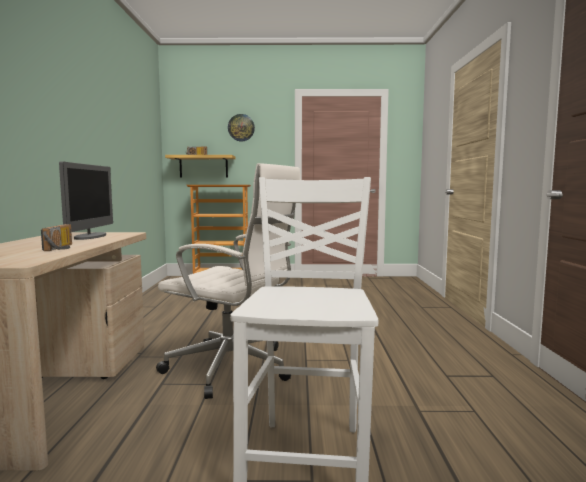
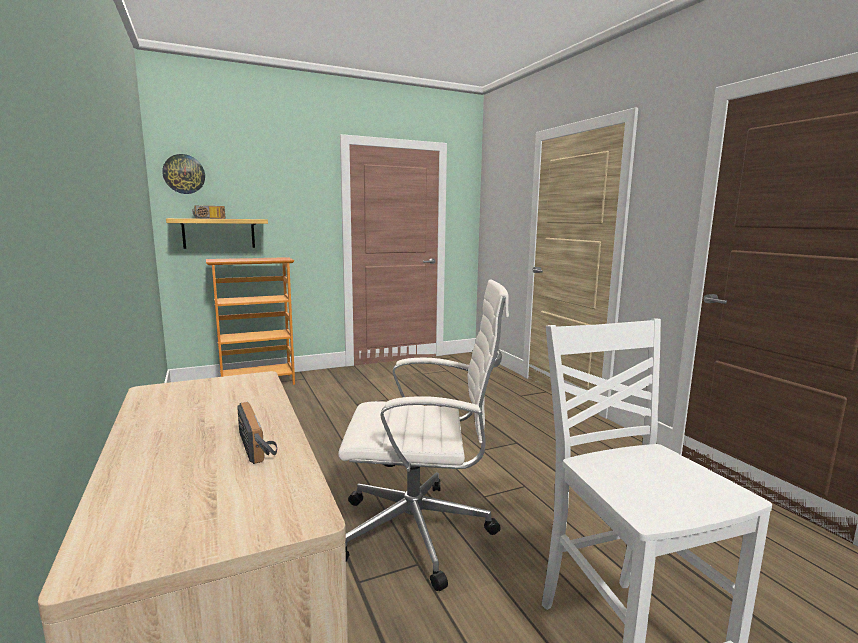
camera: 25 degrees left, 5 degrees up
(90, 236) = (222, 398): monitor -> none
(241, 127) = (271, 181): wall clock -> wall clock (184, 174)

